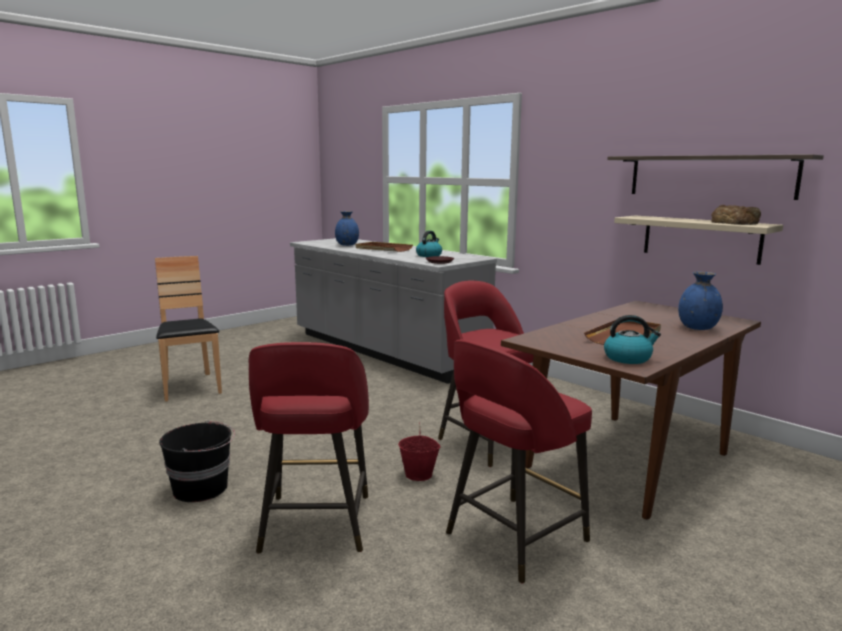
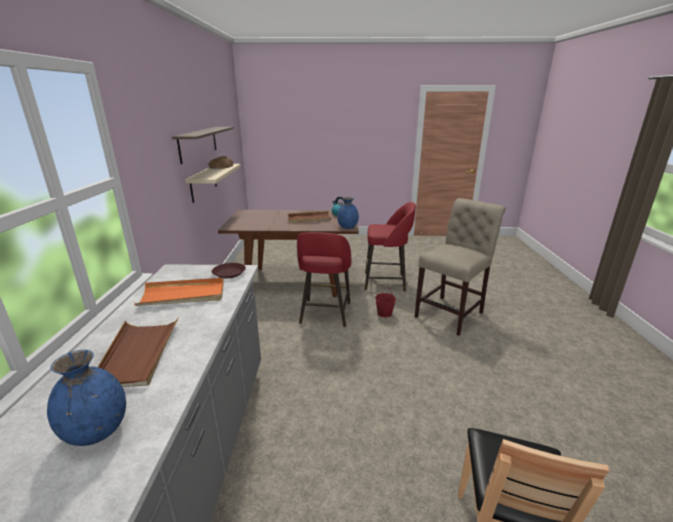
camera: 135 degrees left, 10 degrees up
(201, 488) = (501, 356): black bucket -> none
(315, 525) = (451, 313): red stool -> beige chair
(429, 255) = (183, 295): kettle -> orange tray
(698, 328) = (271, 213): blue vase -> blue vase (347, 227)

